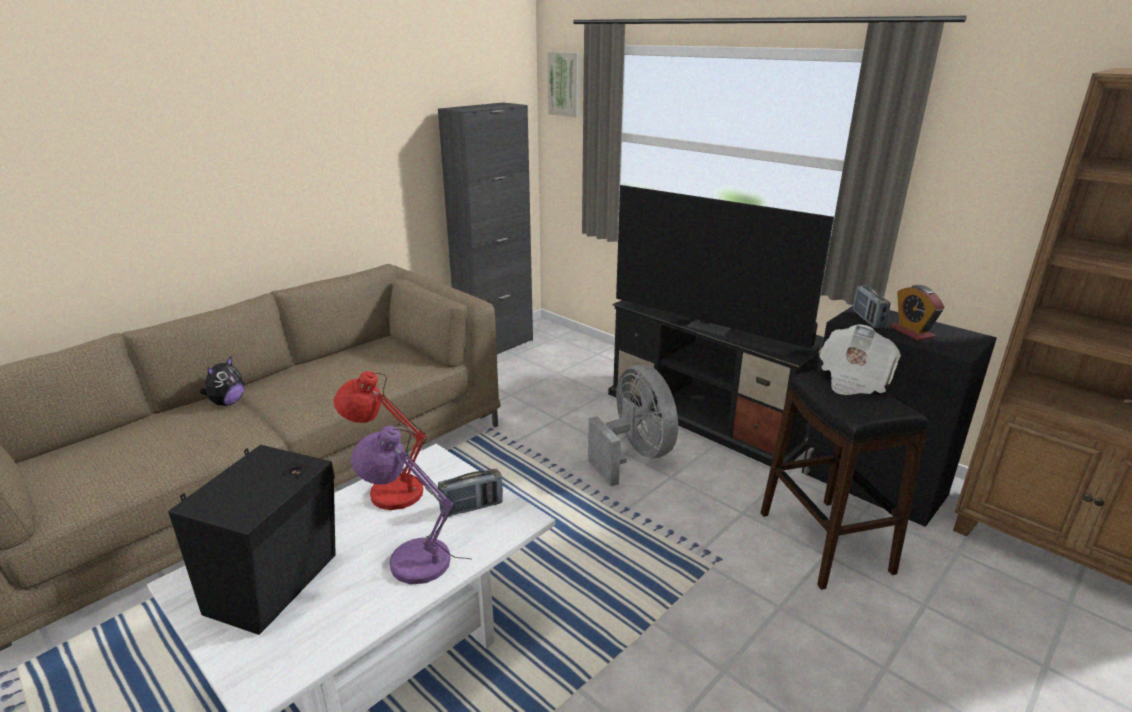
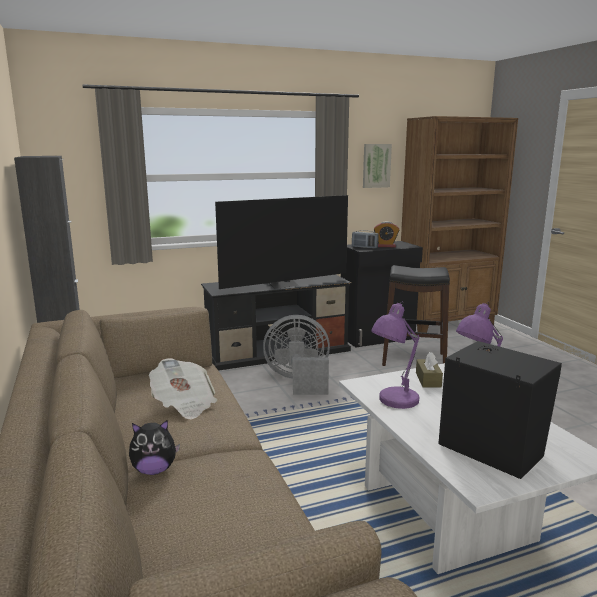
camera: 65 degrees left, 10 degrees down
(227, 403) = (154, 470): plush toy -> plush toy turned 120 degrees clockwise
(391, 492) = (395, 401): red table lamp -> purple table lamp
(471, 507) = (428, 380): radio -> brown tissue box
(565, 84) = (62, 140): picture -> picture (376, 165)
(853, 379) = (405, 267): newspaper -> newspaper (184, 404)

